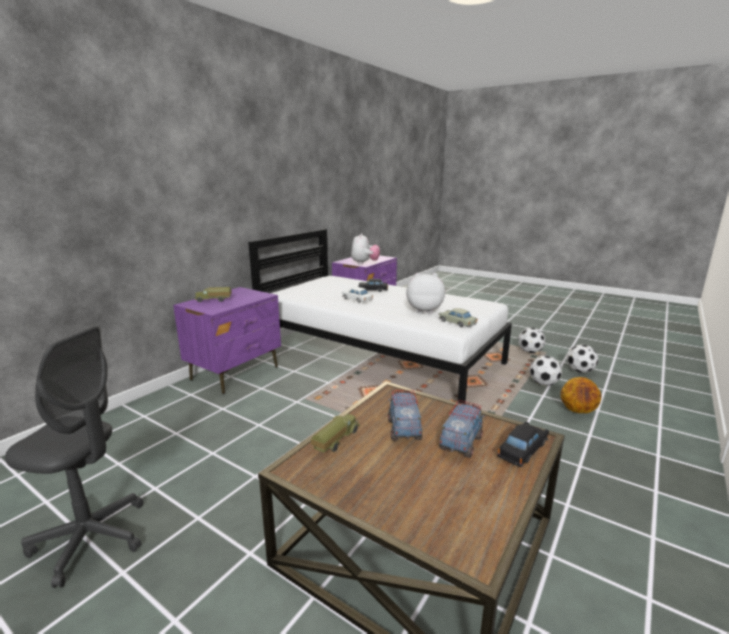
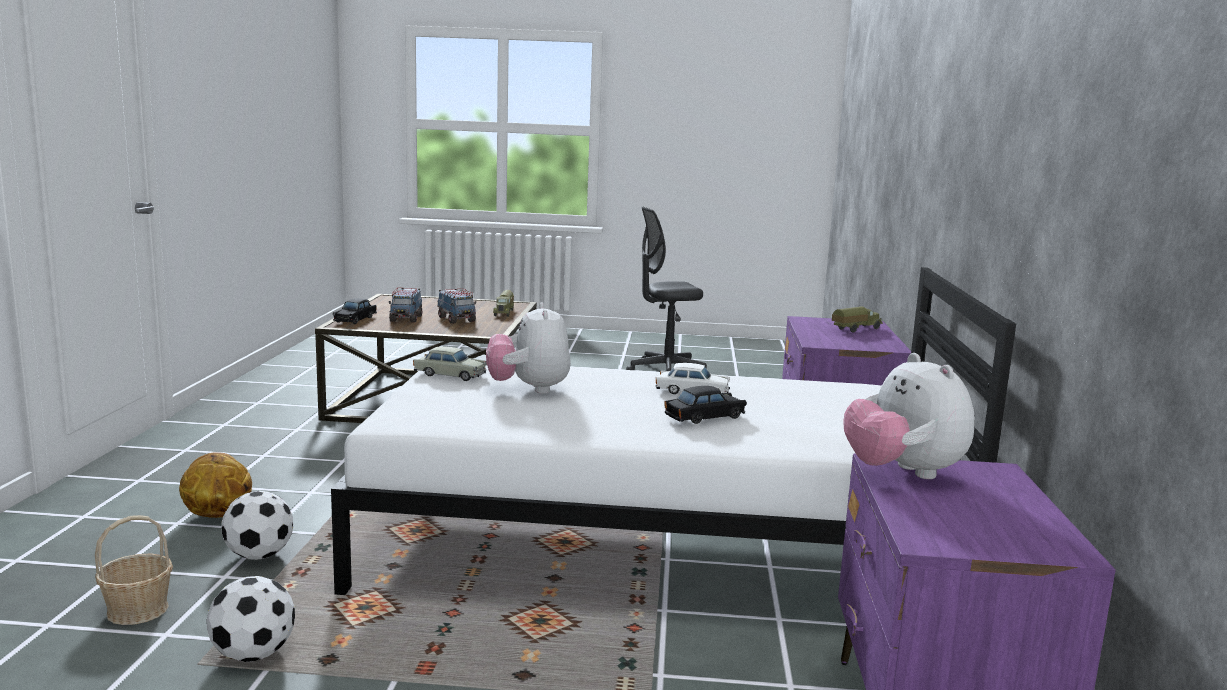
camera: 150 degrees right, 5 degrees down
(424, 310) = (529, 389): plush toy -> plush toy turned 105 degrees clockwise
(579, 371) = (138, 610): football -> basket

